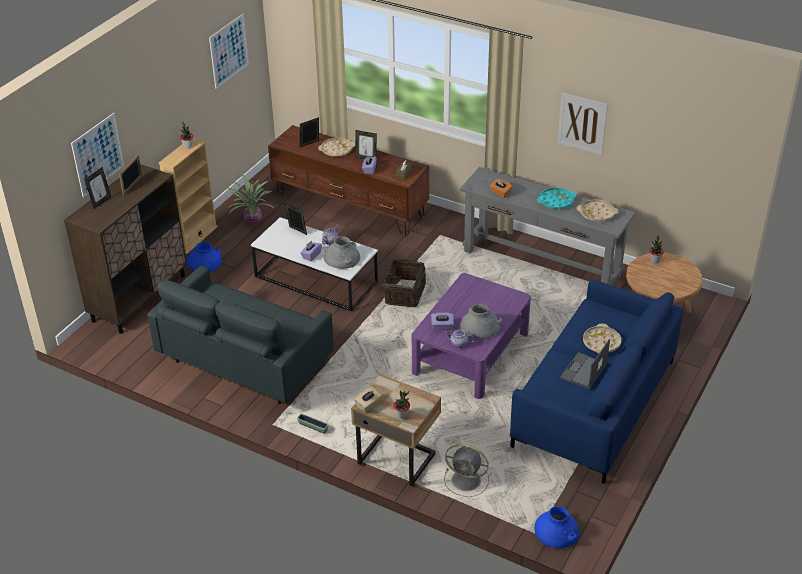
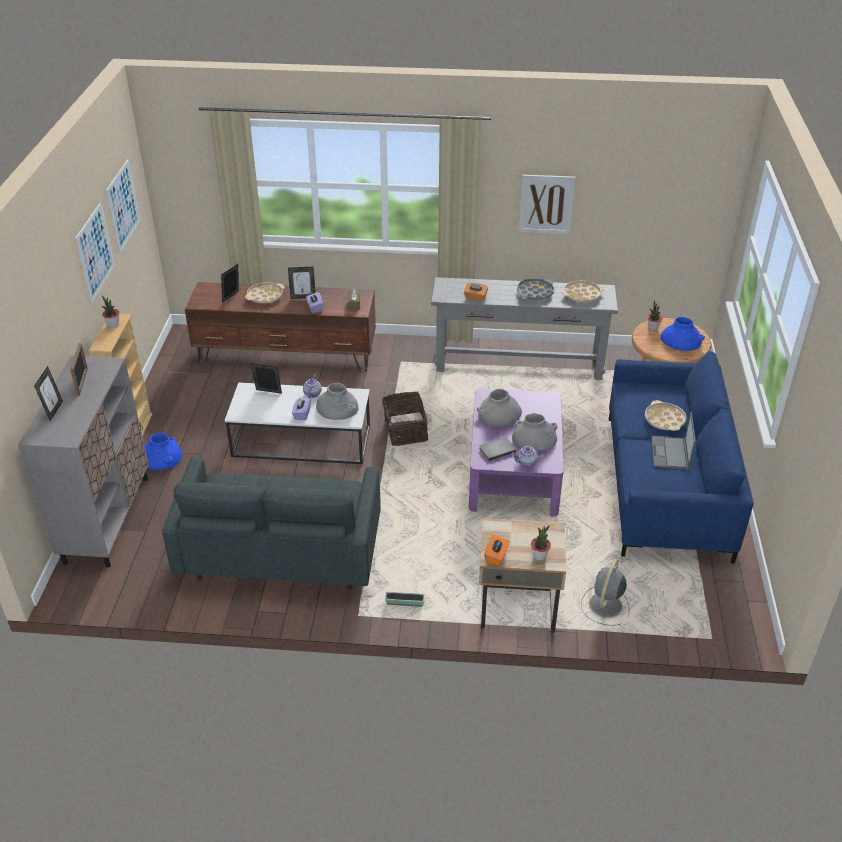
camera: 25 degrees left, 0 degrees up
(98, 154) = (35, 352): picture -> picture (95, 252)
(139, 298) = (107, 519): brown cabinet -> grey cabinet
(252, 220) = (189, 397): potted plant -> none
(368, 405) = (496, 556): beige tissue box -> orange tissue box
(442, 327) = (496, 449): purple tissue box -> grey book
(466, 298) = (499, 413): none -> grey vase
(467, 480) = (605, 606): grey fan -> grey fan turned 120 degrees clockwise
(556, 201) = (535, 292): turquoise tray -> grey tray
(556, 531) = (727, 628): blue vase -> blue vase (680, 340)

